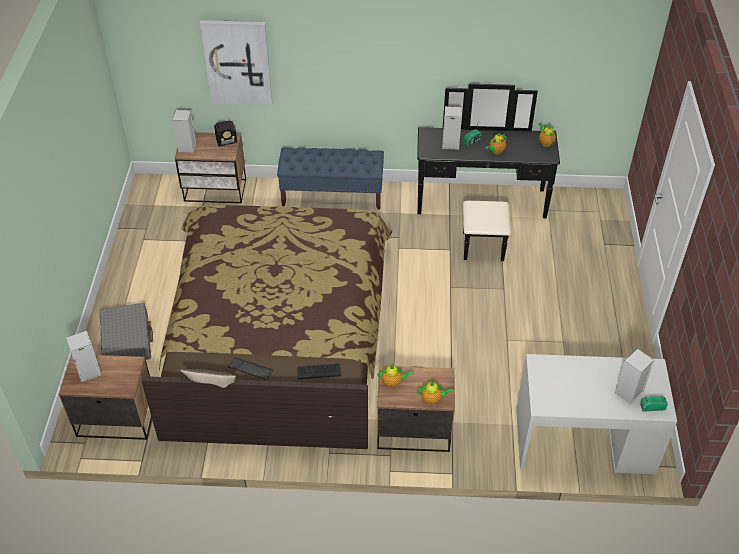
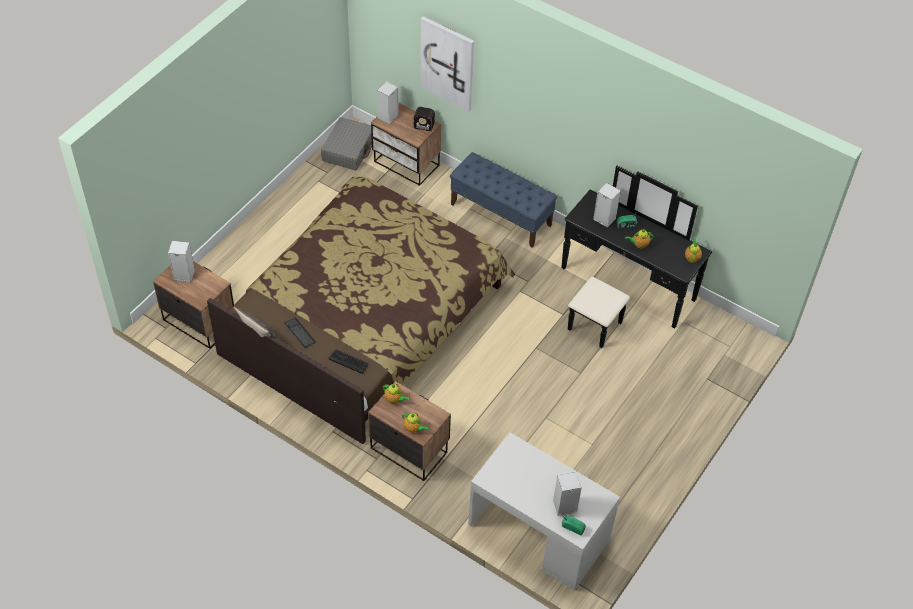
camera: 30 degrees right, 5 degrees up
(127, 340) = (248, 262): grey suitcase -> grey suitcase (348, 150)

